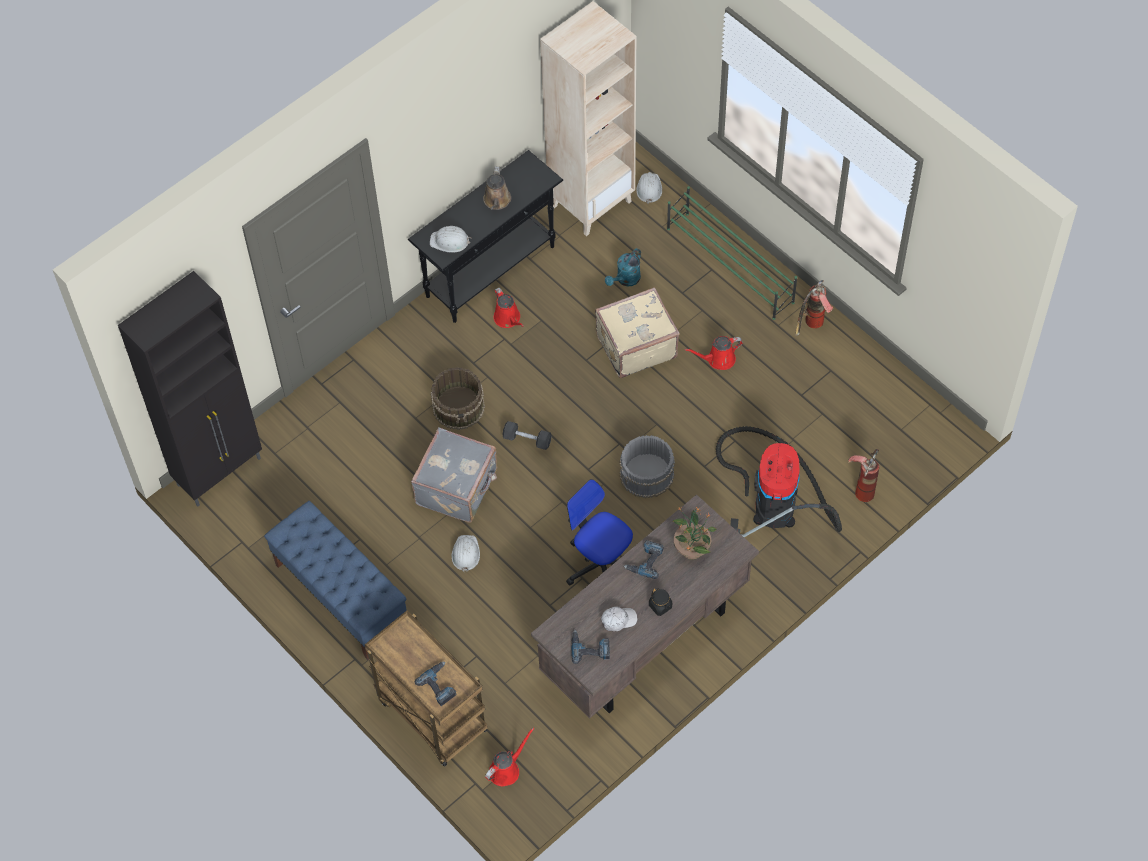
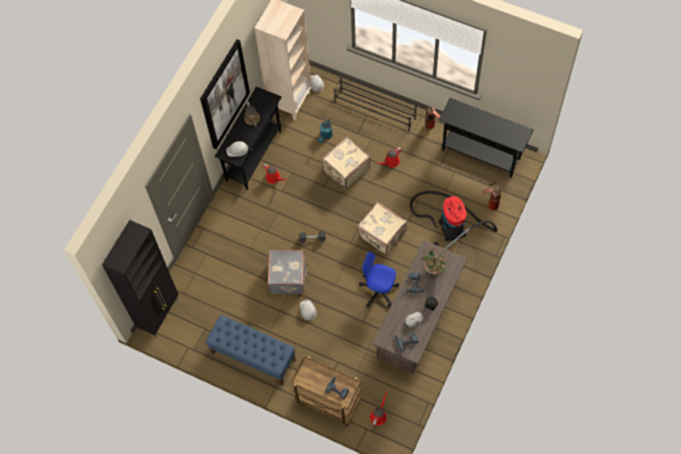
camera: 20 degrees left, 5 degrees up
(452, 135) = (224, 94): none -> picture
(459, 406) = (269, 233): brown bucket -> none
(647, 475) = (381, 235): grey bucket -> beige suitcase
(730, 266) = (375, 110): green shoe rack -> black shoe rack
(882, 401) = (481, 155): none -> black console table

